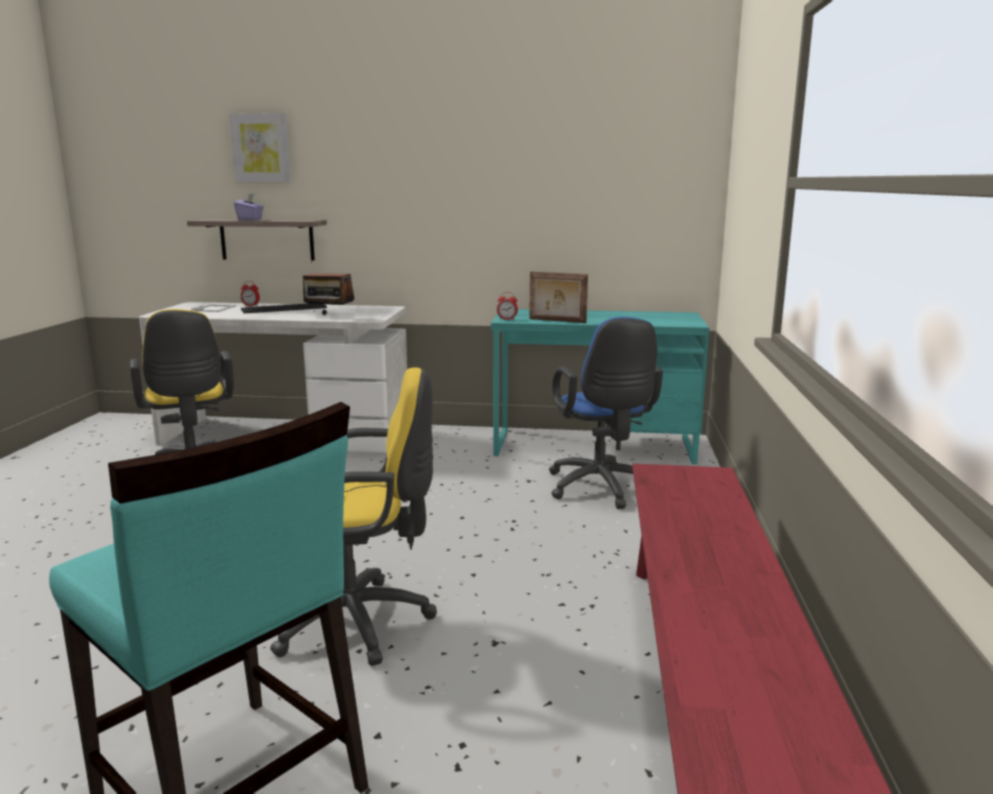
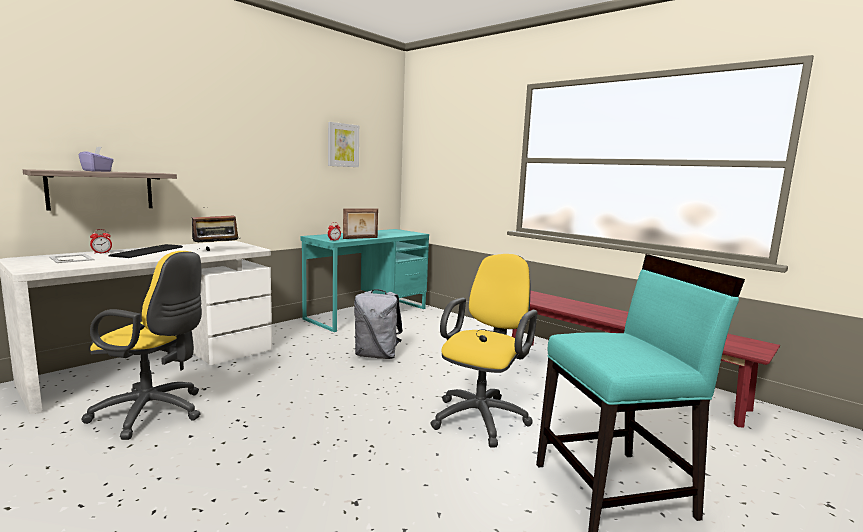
camera: 55 degrees left, 5 degrees down
(261, 148) = (95, 104): picture -> picture (343, 145)
(460, 500) = (377, 355): none -> grey backpack
(601, 489) = (419, 329): blue office chair -> none

